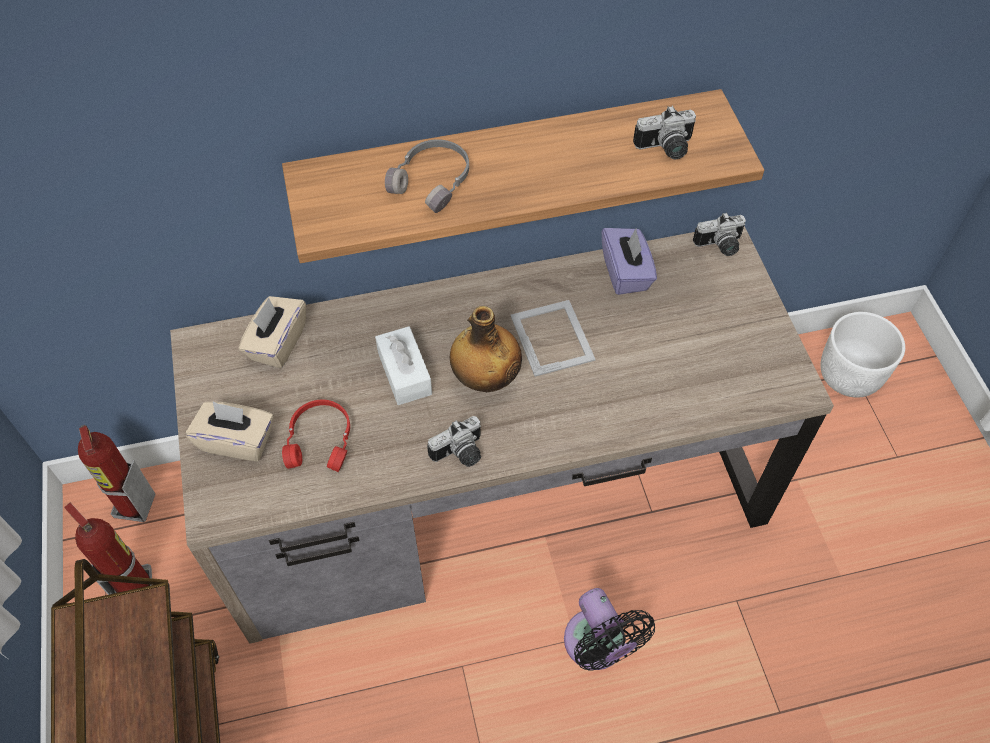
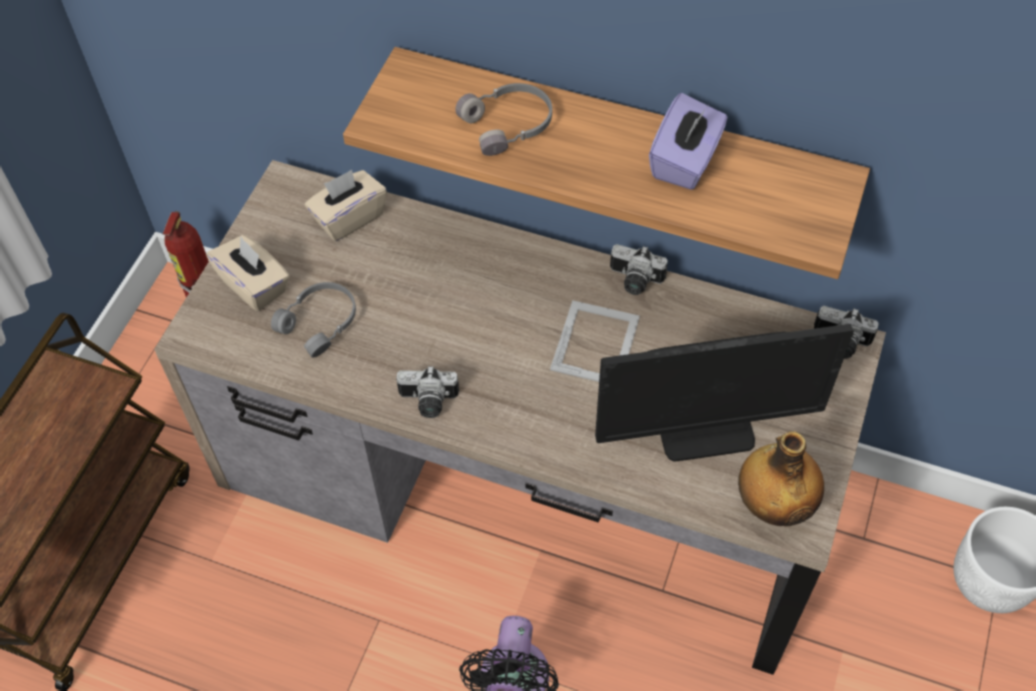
camera: 35 degrees right, 0 degrees up
(135, 585) = (164, 381): fire extinguisher -> none
(321, 440) = (321, 323): red headphones -> grey headphones
(404, 373) = (435, 303): white tissue box -> none
(486, 378) = (503, 347): bottle -> bottle (774, 504)
(626, 273) = (718, 319): purple tissue box -> purple tissue box (685, 161)
(666, 149) = (756, 200): camera -> camera (634, 281)
(680, 357) = (705, 430): none -> monitor

